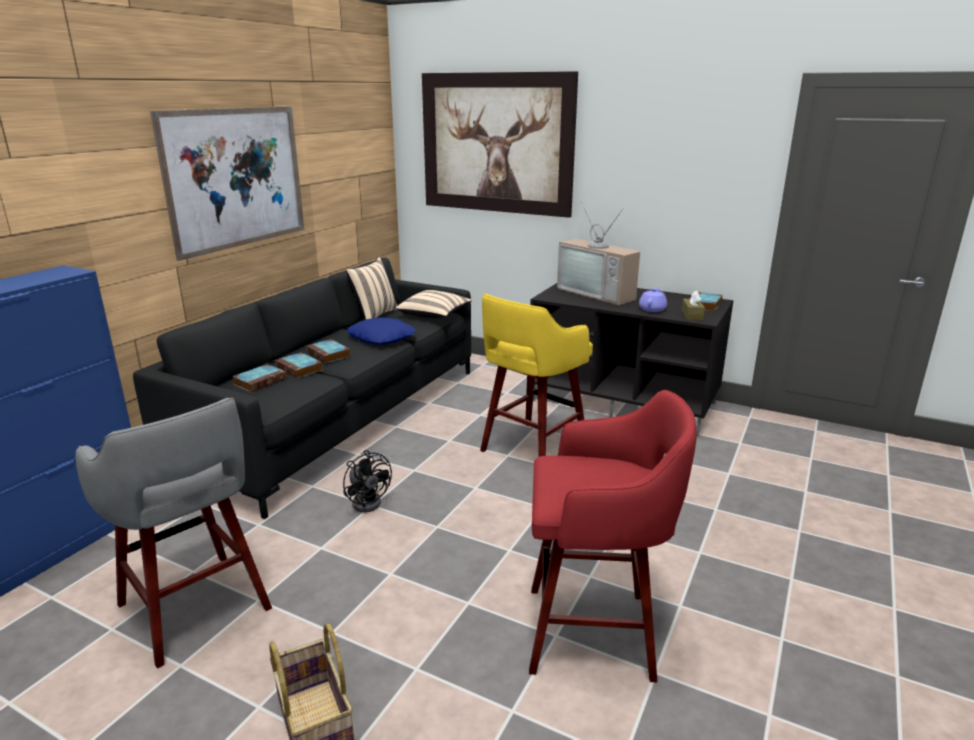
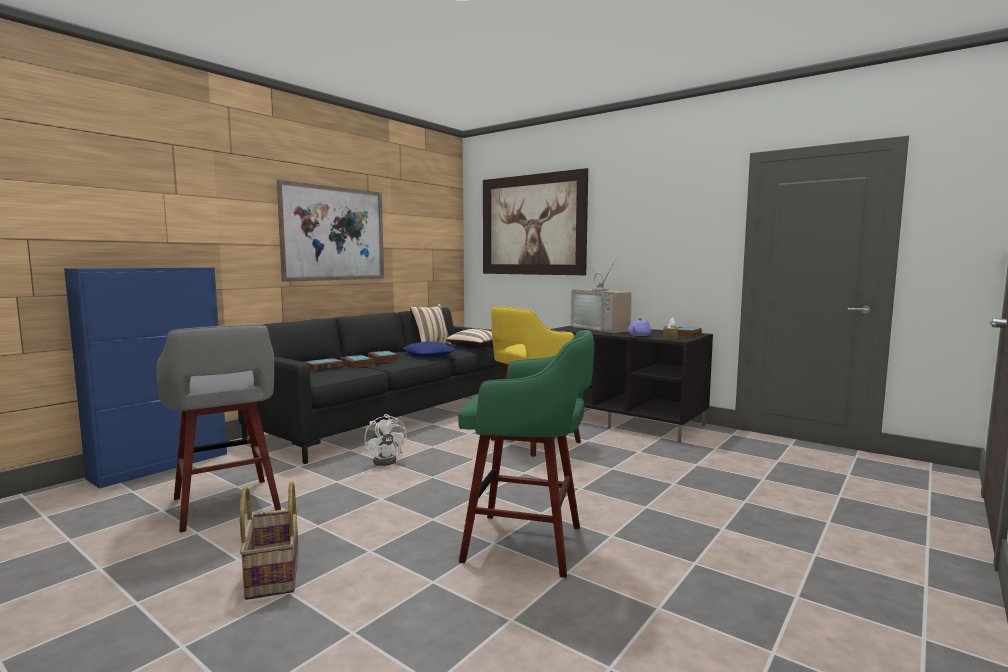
camera: 10 degrees right, 15 degrees down
(369, 501) = (387, 460): black fan -> white fan
(595, 633) = (528, 544): red stool -> green stool

